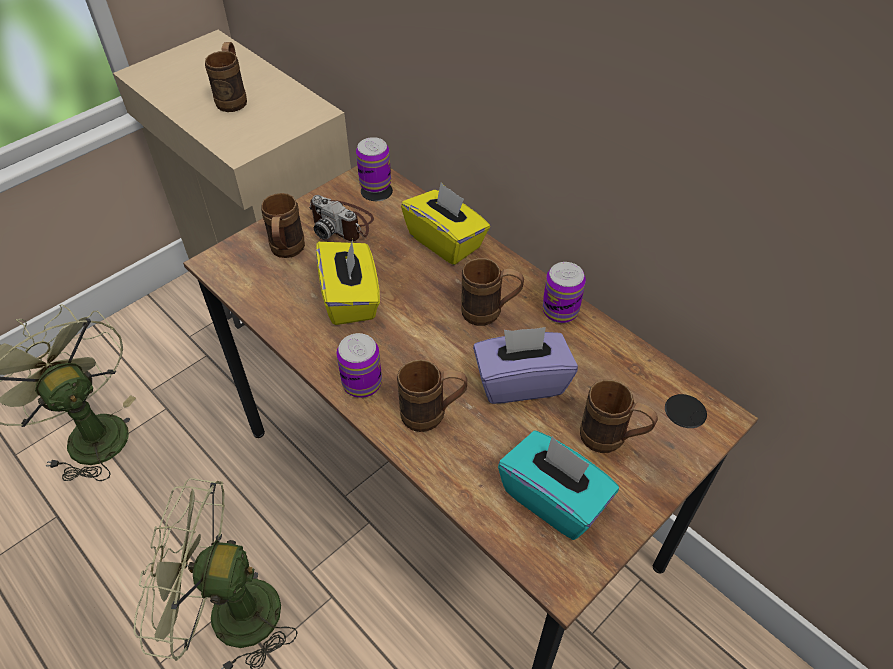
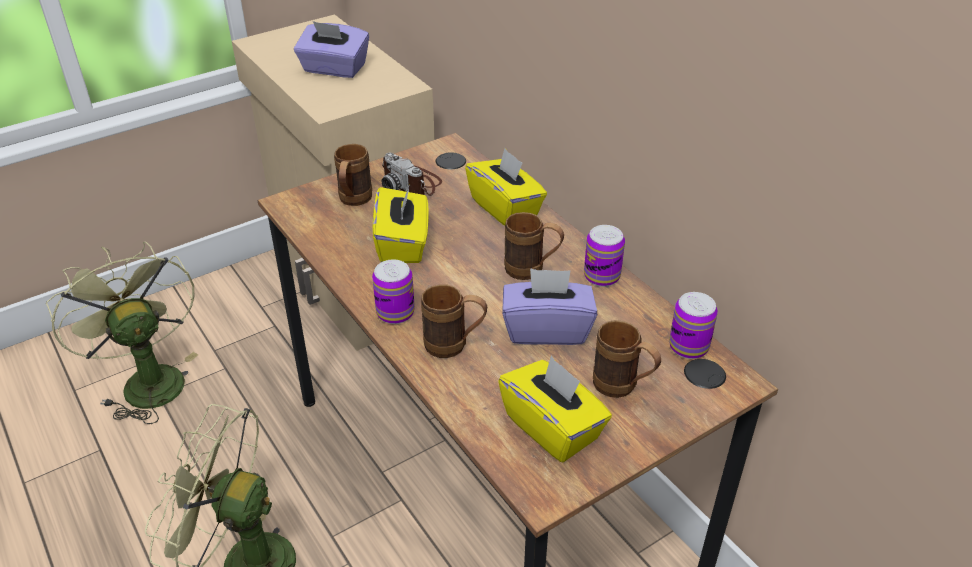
camera: 10 degrees right, 10 degrees down
(234, 98) = (334, 69): brown mug -> purple tissue box
(375, 183) = (451, 154): can -> can (688, 346)
(554, 498) = (553, 427): turquoise tissue box -> yellow tissue box

